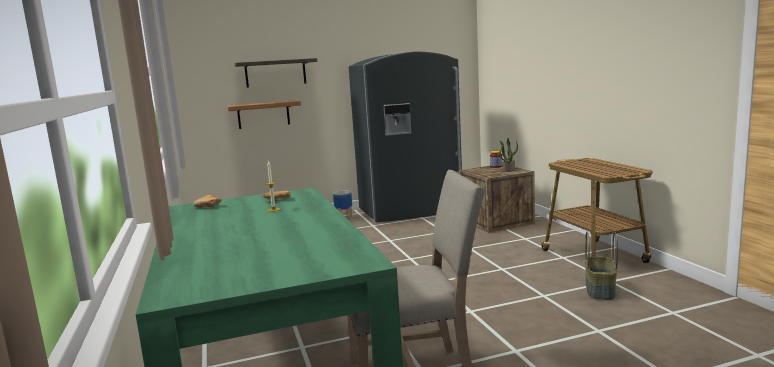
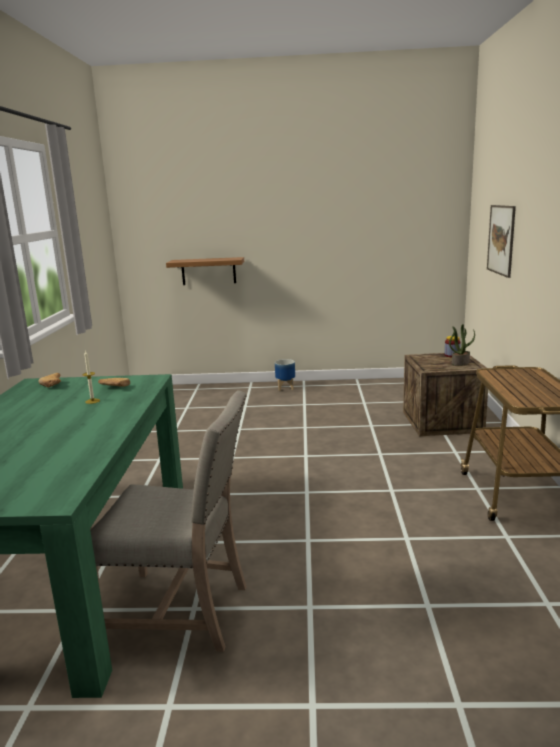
camera: 20 degrees right, 5 degrees up
(275, 73) = (222, 227): shelf -> none
(410, 210) = (359, 391): grey fridge -> none
(521, 72) = (501, 240): none -> picture
(599, 290) = (480, 546): basket -> none

